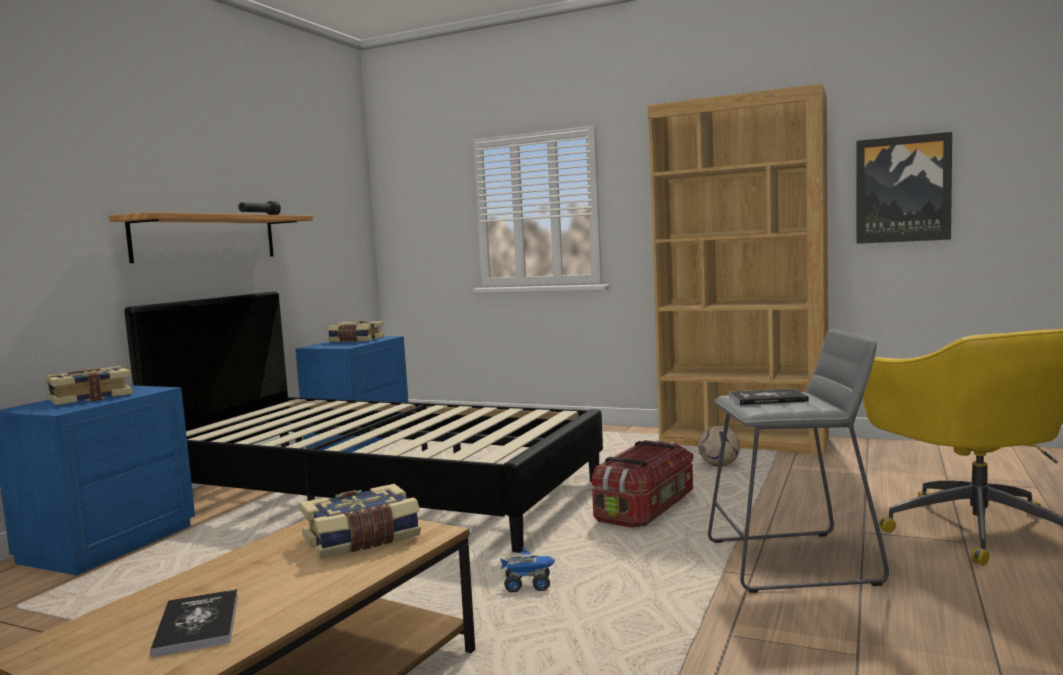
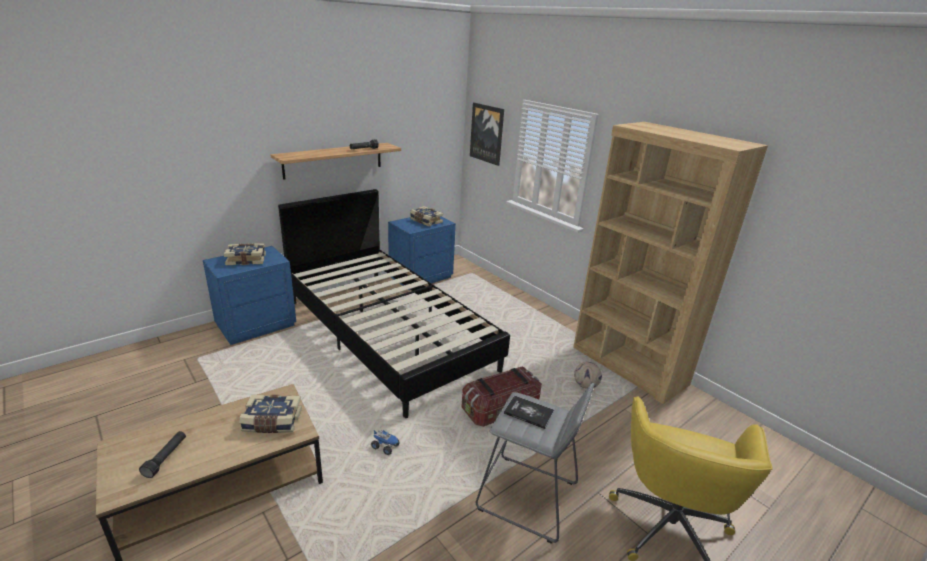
camera: 25 degrees right, 20 degrees up
(197, 624) = (166, 458): book -> black flashlight
(902, 189) = (803, 242): picture -> picture (487, 133)

